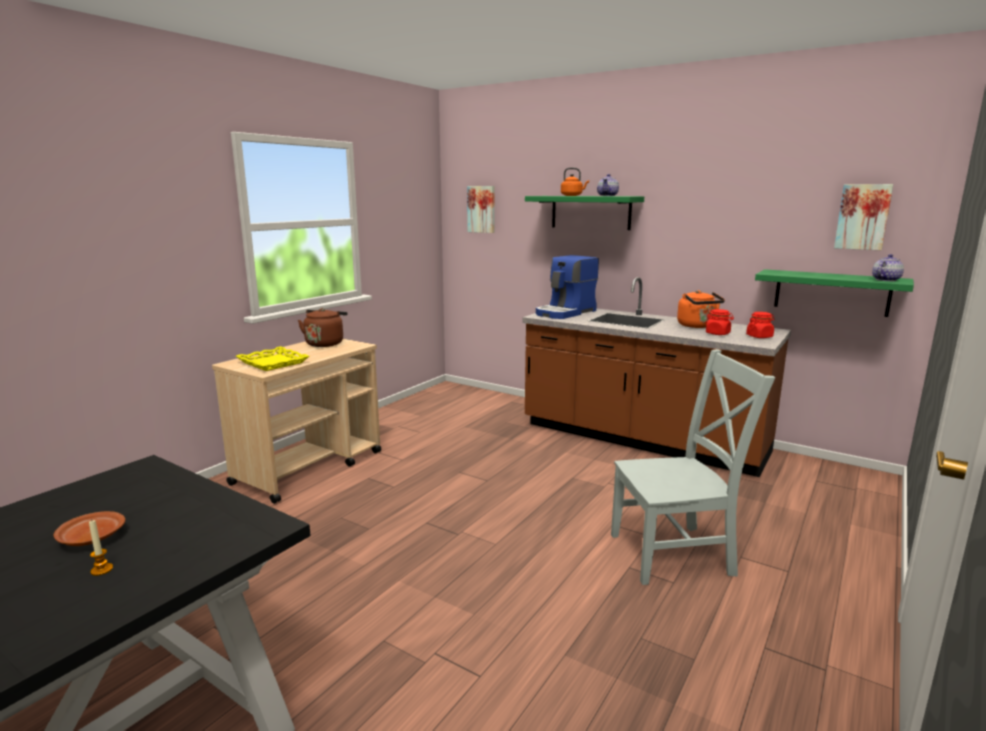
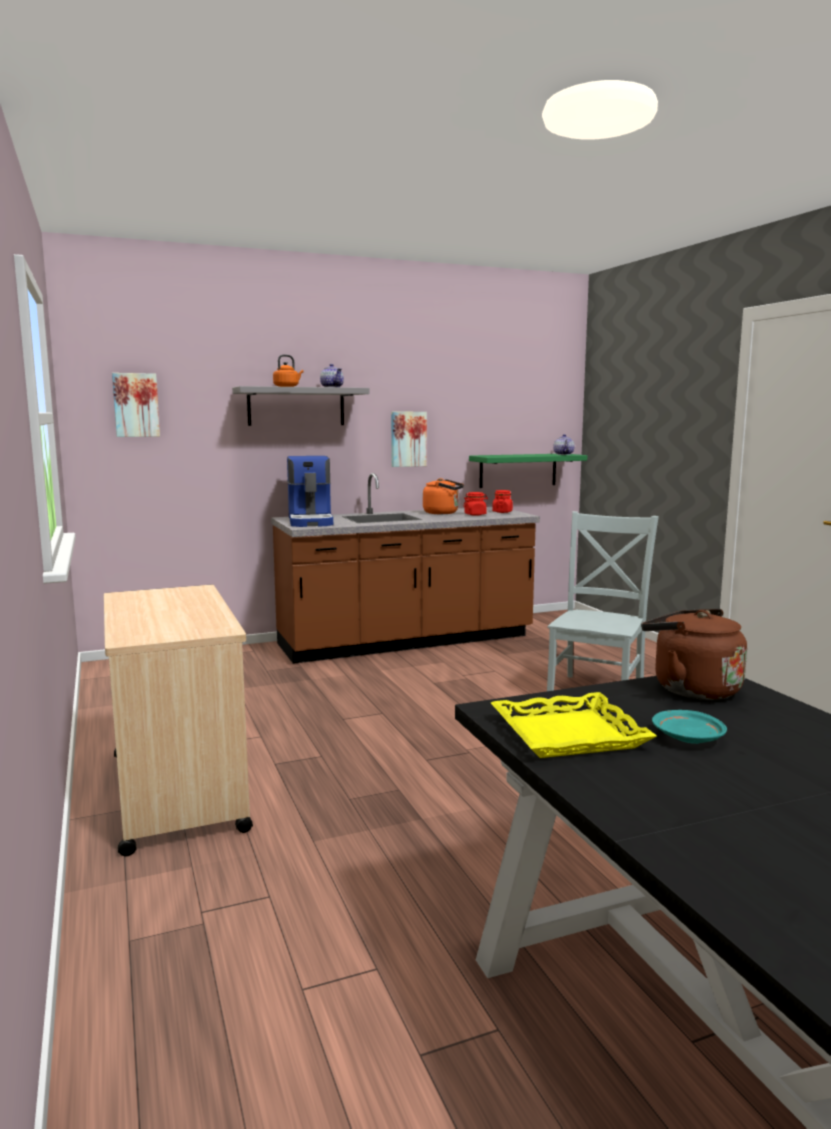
camera: 55 degrees left, 5 degrees down
(91, 538) = (688, 738): brown plate -> turquoise plate
(102, 570) = (767, 735): candle -> none
(273, 363) = (184, 623): yellow tray -> yellow tray (568, 733)
(325, 343) = (146, 597): brown kettle -> brown kettle (690, 688)
(590, 212) = (296, 407): green shelf -> grey shelf
(863, 217) = (532, 406): picture -> picture (408, 439)

